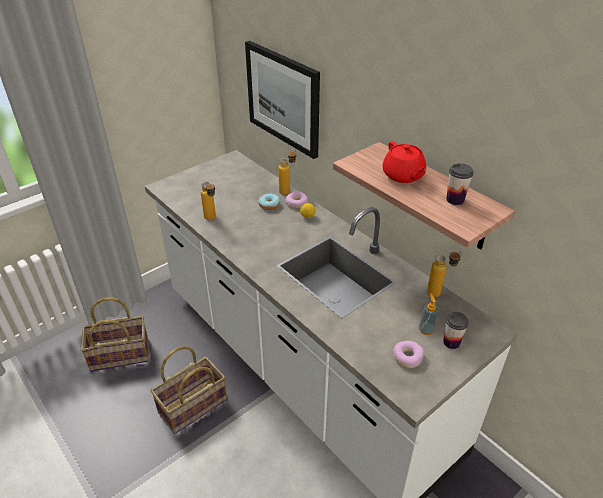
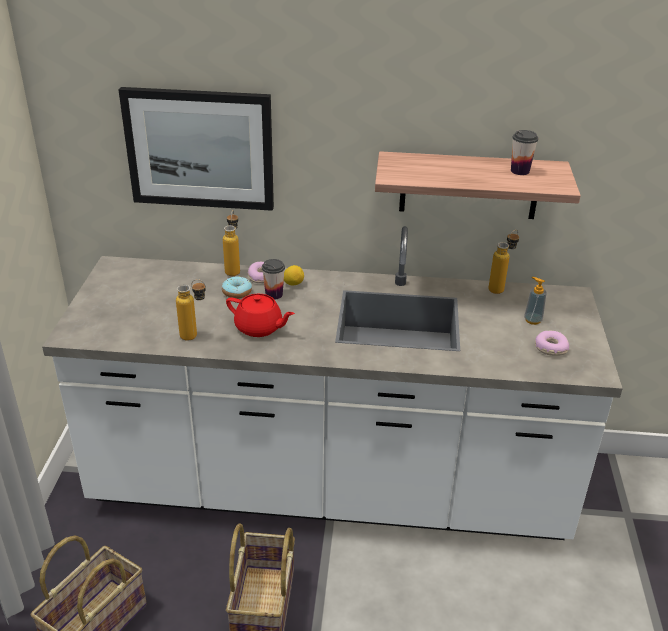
camera: 45 degrees left, 5 degrees down
(403, 176) = (451, 169): red teapot -> red teapot (259, 328)
(451, 342) = (561, 318): cup -> cup (274, 294)

